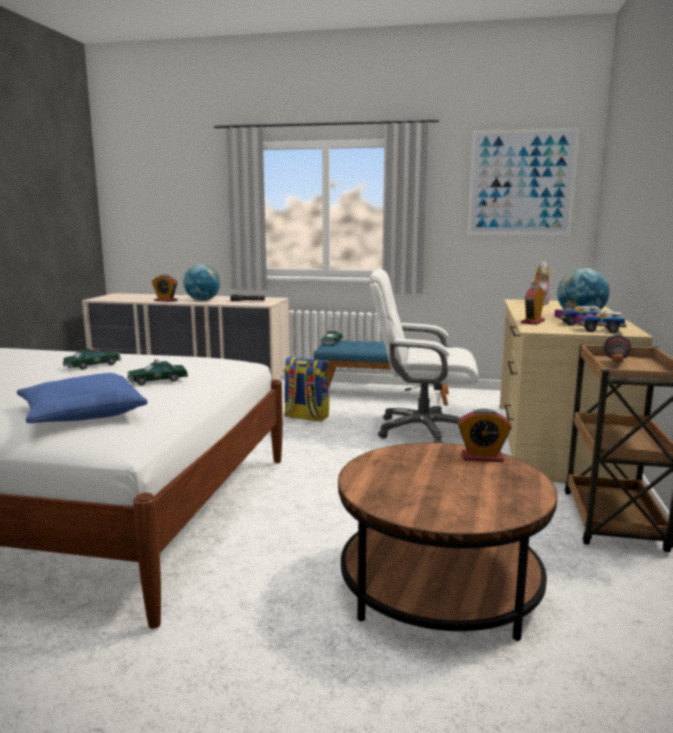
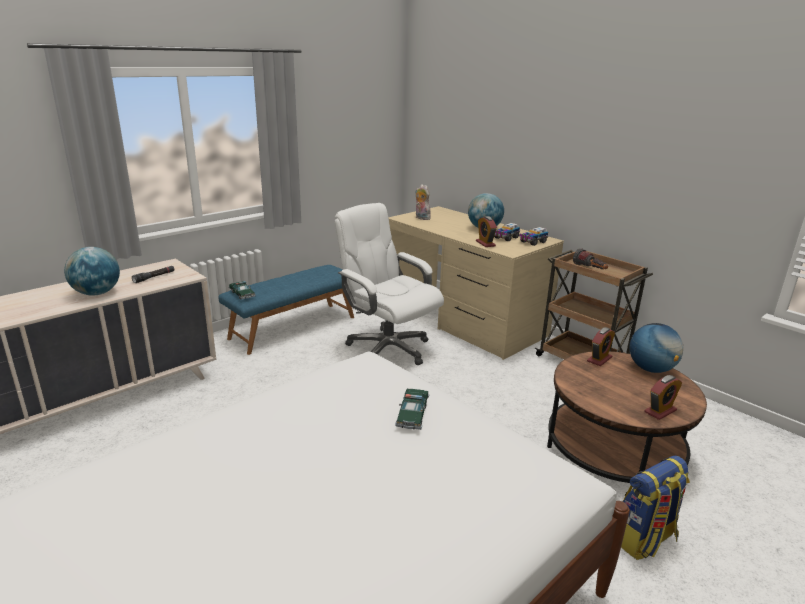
camera: 55 degrees left, 10 degrees up
(81, 413) = (491, 480): blue pillow -> none
(93, 365) = (299, 435): toy car -> none
(165, 300) = (46, 309): alarm clock -> alarm clock (660, 411)
(305, 417) = (287, 379): backpack -> backpack (644, 539)
(421, 430) = (387, 348): white office chair -> white office chair turned 90 degrees clockwise
(519, 486) = (651, 369): none -> globe
(521, 183) = (358, 109): picture -> none

